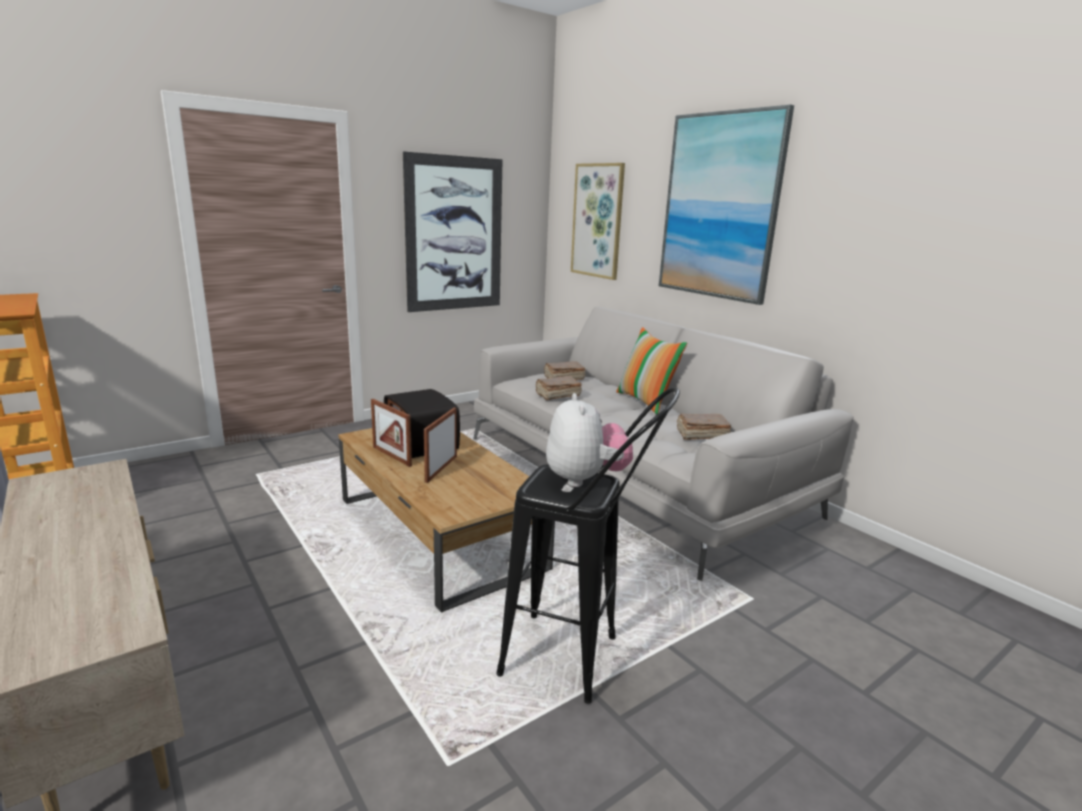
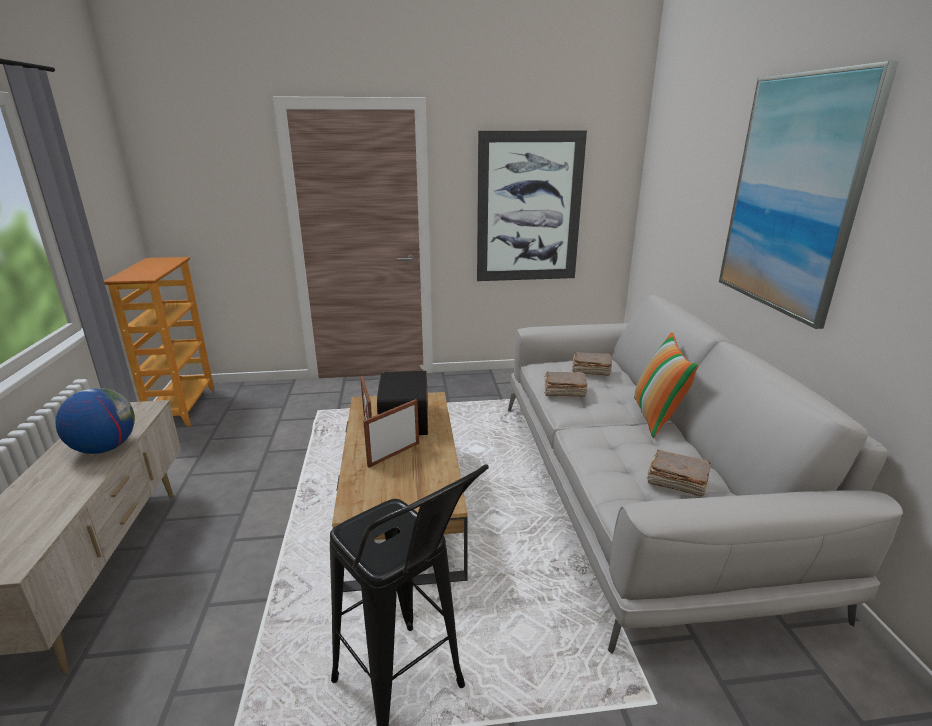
camera: 30 degrees right, 5 degrees up
(98, 513) = (105, 448): none -> globe
(585, 479) = (410, 531): plush toy -> none
(597, 221) = (677, 198): picture -> none

